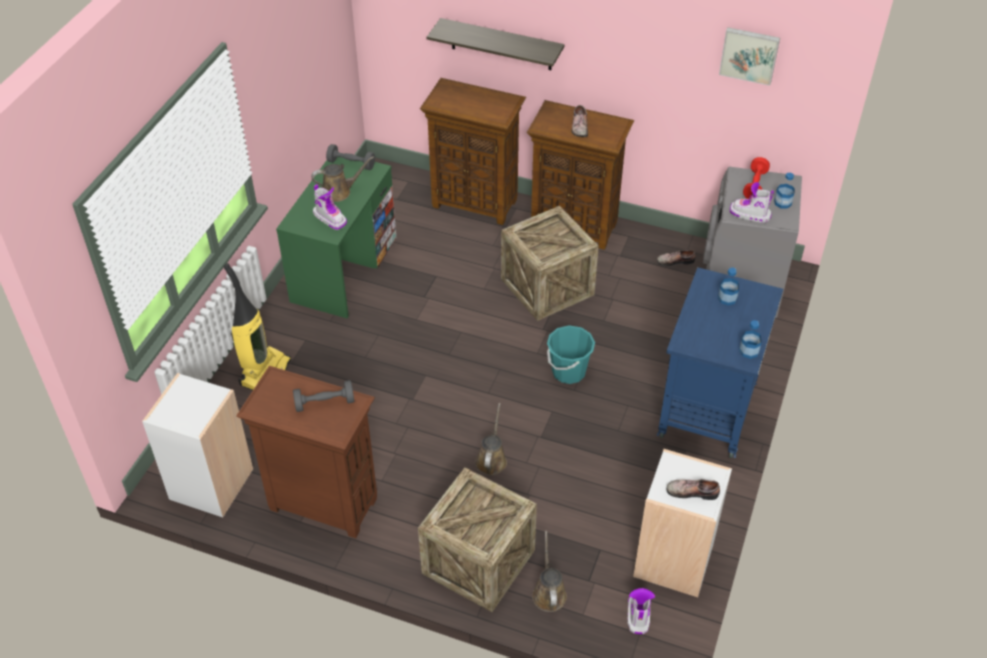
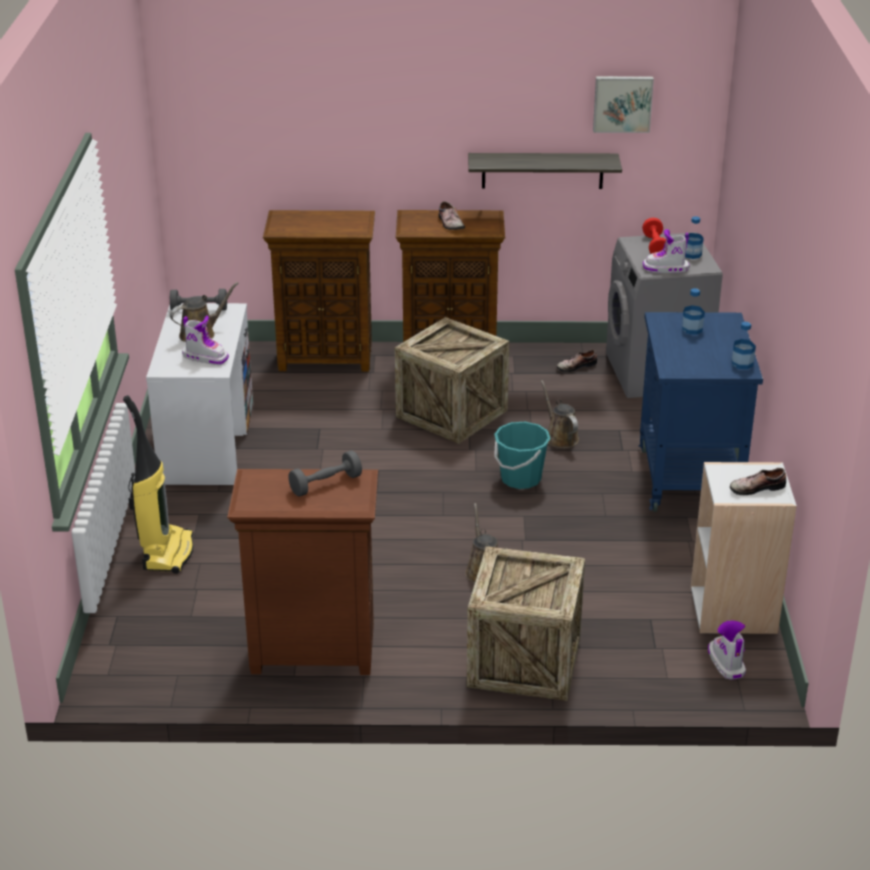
camera: 20 degrees left, 15 degrees down
(211, 484) = (161, 667): bookcase -> none
(344, 269) = (207, 443): green desk -> white desk
(501, 44) = (340, 153): shelf -> shelf (542, 170)
(548, 592) = (618, 668): brown watering can -> brown watering can (560, 437)

